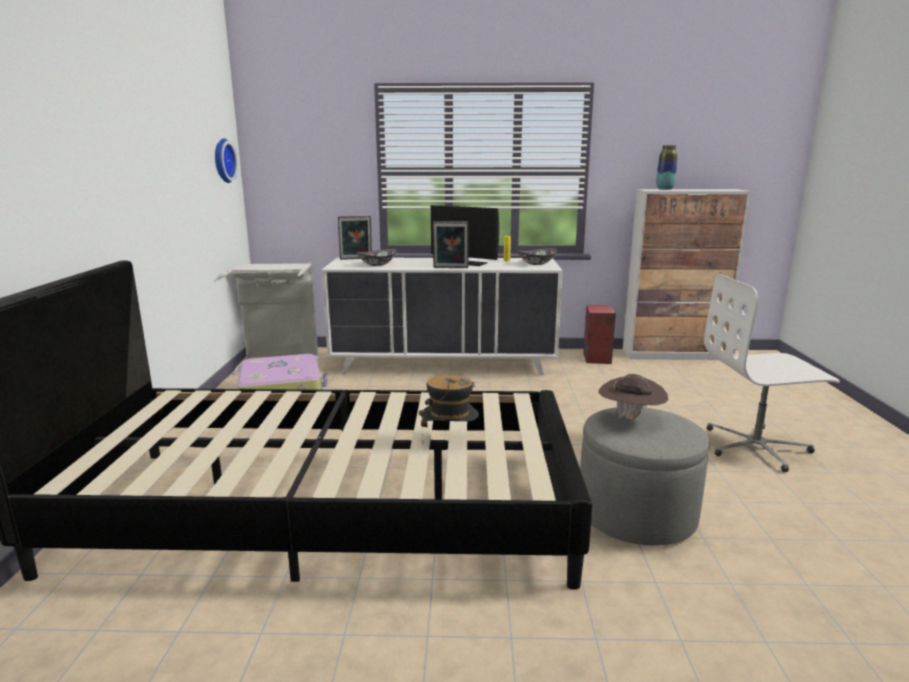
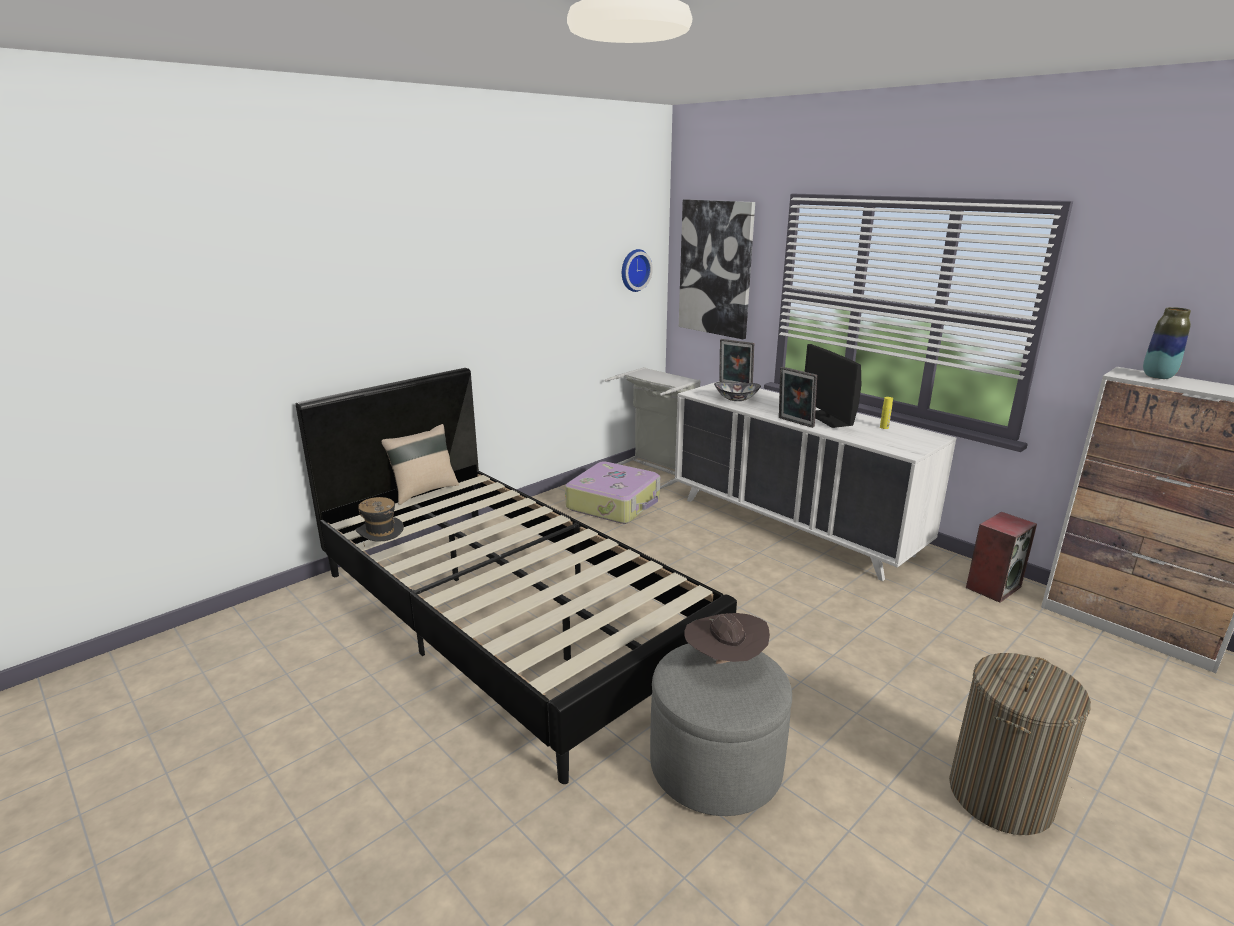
camera: 45 degrees right, 5 degrees up
(116, 423) = (423, 491): none -> beige pillow
(301, 157) = (716, 268): none -> picture
(449, 439) = (568, 601): hat -> hat (383, 551)
(536, 263) = (908, 442): bowl -> none
(756, 447) = (1000, 796): white office chair -> laundry basket

